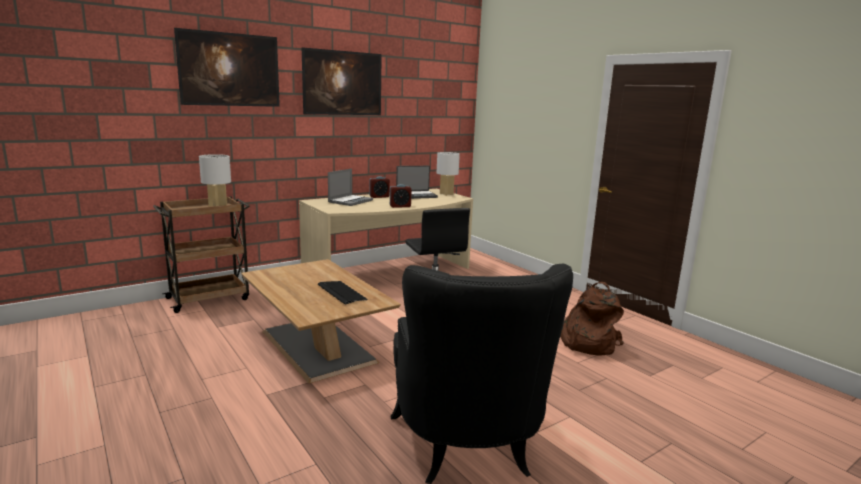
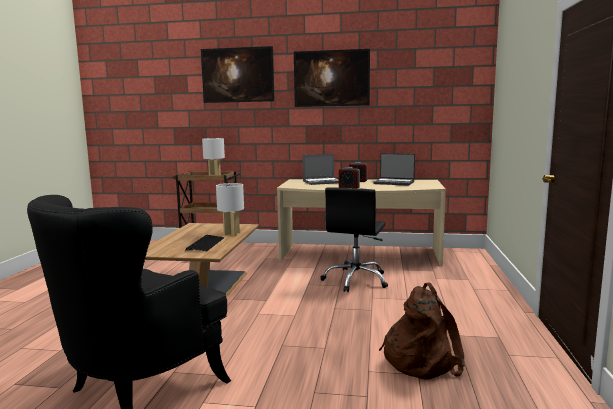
camera: 45 degrees right, 5 degrees down
(446, 194) = (428, 184): white table lamp -> white table lamp (231, 234)

